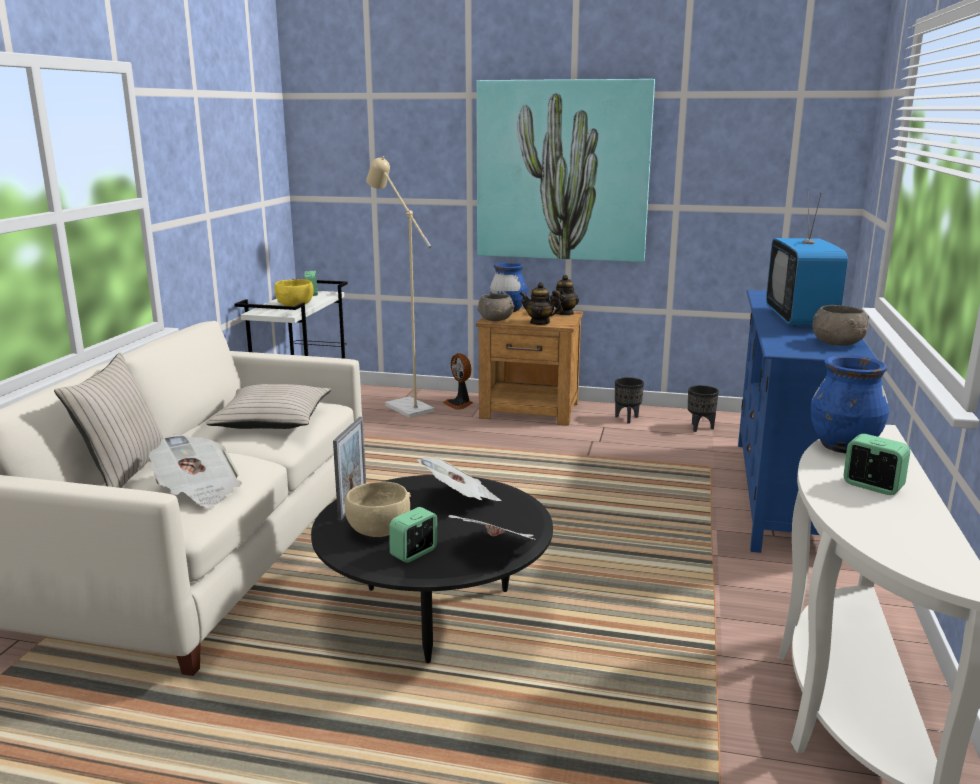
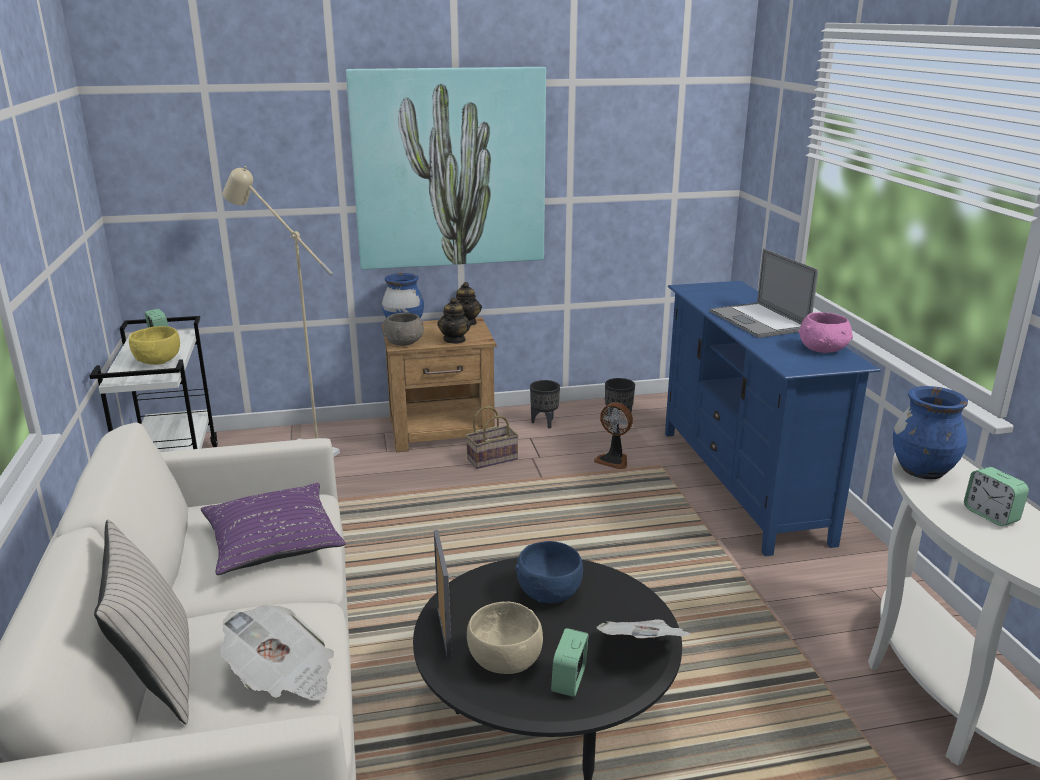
camera: 25 degrees left, 5 degrees up
(272, 420) = (273, 541): beige pillow -> purple pillow
(459, 404) = (360, 437): fan -> fan (613, 460)
(460, 499) = (549, 592): newspaper -> blue bowl
(540, 322) = (454, 340): teapot -> teapot turned 75 degrees counterclockwise
(556, 435) = (493, 458): none -> basket
(800, 319) = (758, 321): television -> laptop
(838, 343) = (823, 349): grey bowl -> pink bowl
(872, 486) = (990, 515): alarm clock -> alarm clock turned 135 degrees counterclockwise

